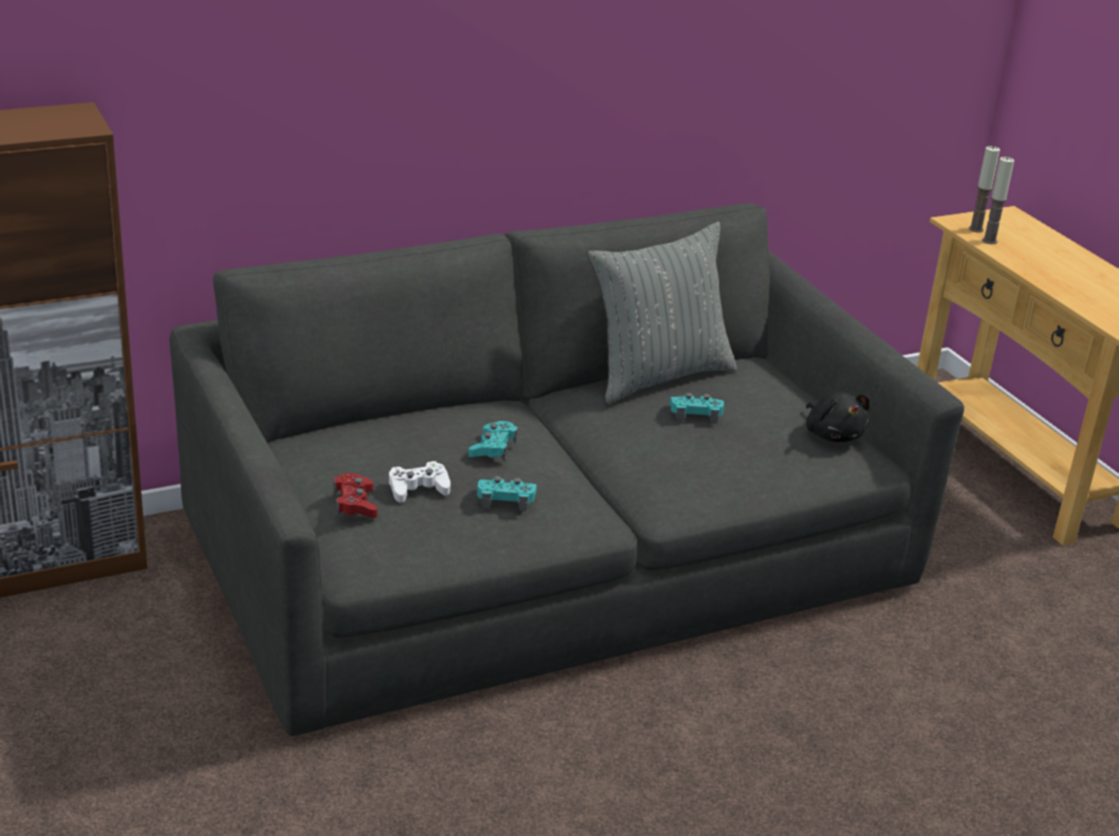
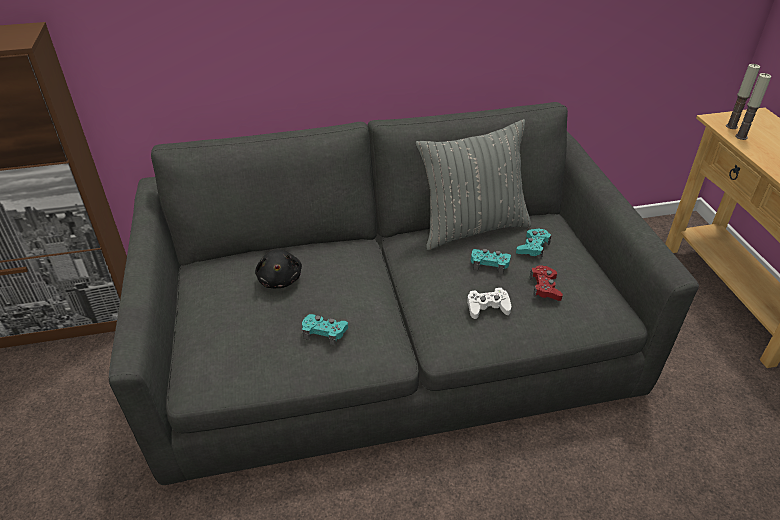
camera: 15 degrees right, 10 degrees up
(355, 504) = (215, 327): red game controller -> red game controller (545, 287)
(418, 488) = (265, 317): white game controller -> white game controller (487, 307)
(493, 448) = (332, 284): turquoise game controller -> turquoise game controller (533, 247)
(833, 434) = (591, 289): black plush toy -> black plush toy (280, 279)

